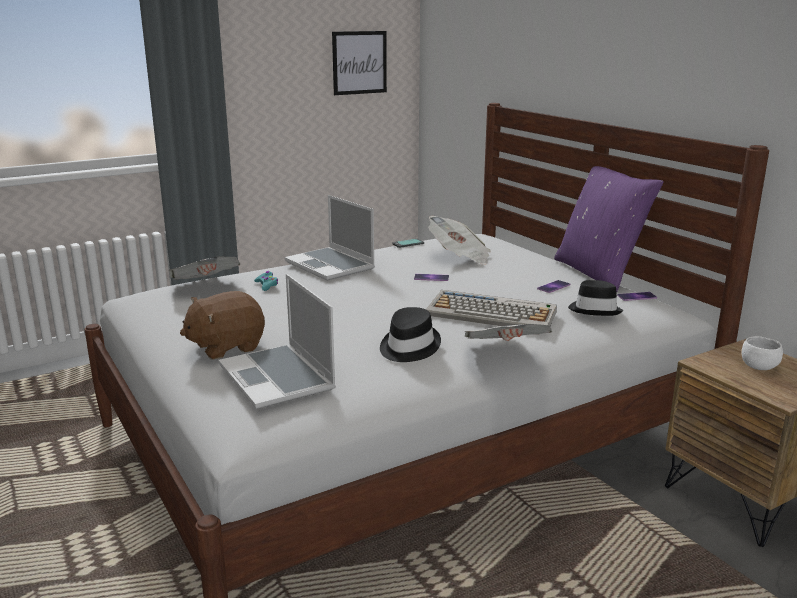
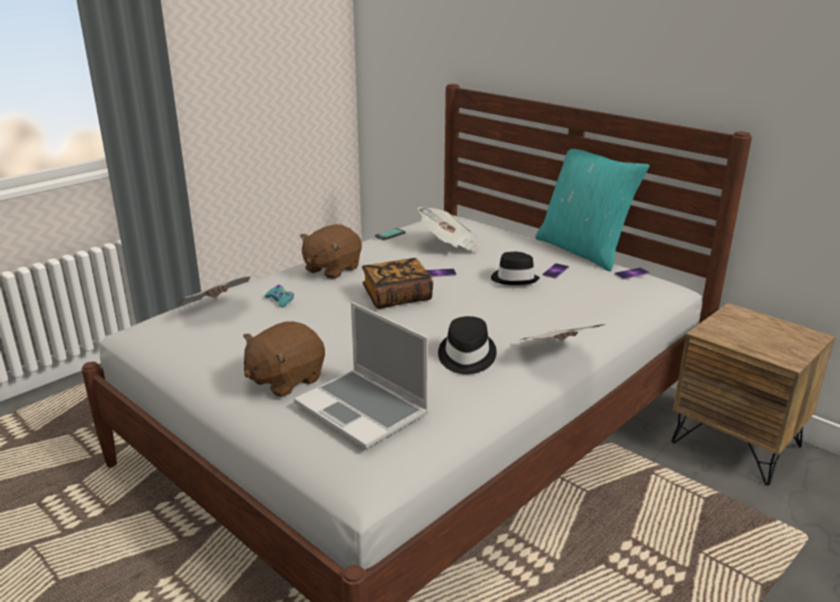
camera: 15 degrees left, 5 degrees up
(331, 265) = (331, 269): laptop -> brown plush toy
(359, 62) = (299, 42): picture -> none
(376, 293) = (397, 297): none -> book
(492, 313) = (520, 308): keyboard -> none
(595, 310) = (606, 292): black hat -> black hat (514, 279)
(599, 273) = (583, 251): purple pillow -> turquoise pillow
(759, 367) = (753, 330): white bowl -> none

